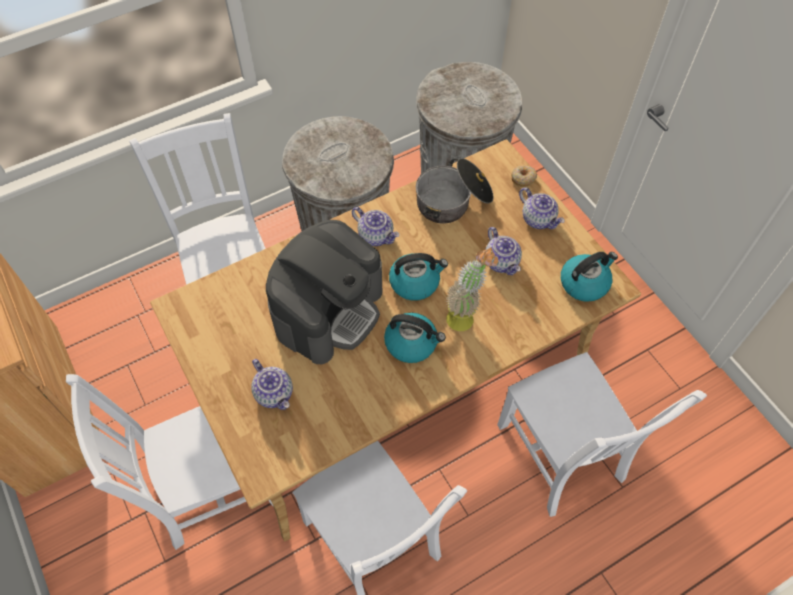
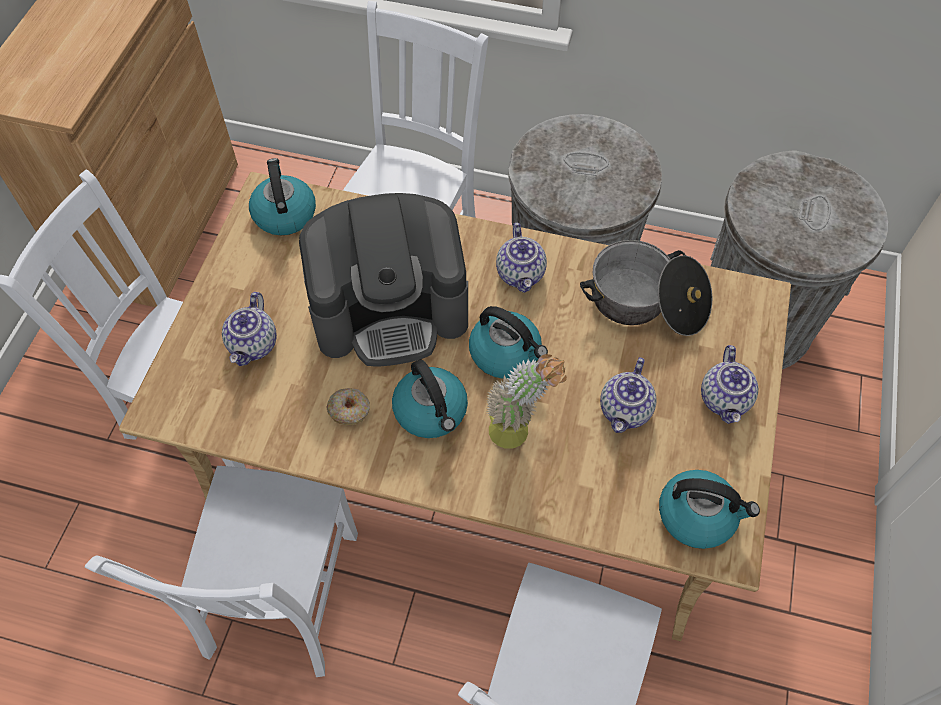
camera: 45 degrees right, 0 degrees up
(203, 308) = (284, 213): none -> kettle
(523, 178) = (758, 341): donut -> donut (349, 410)

